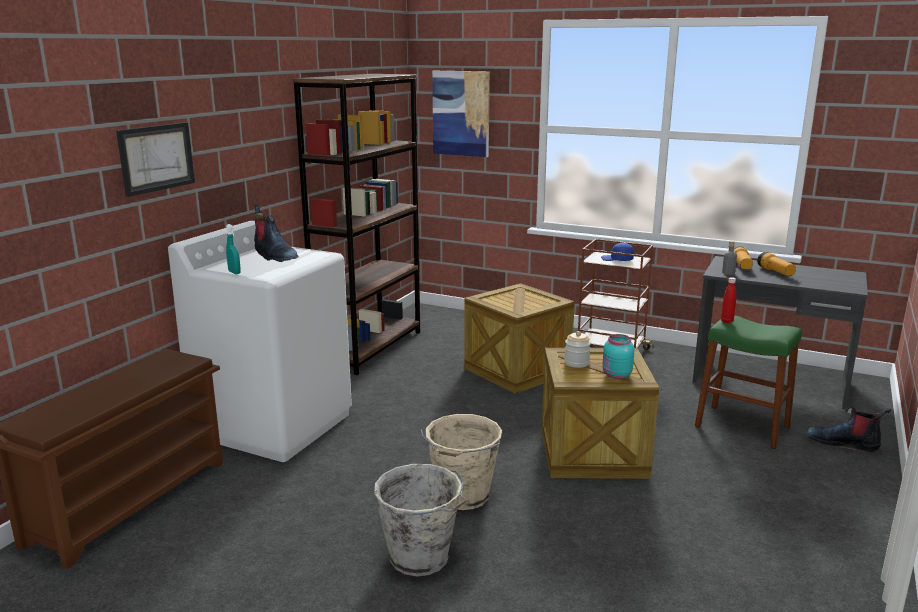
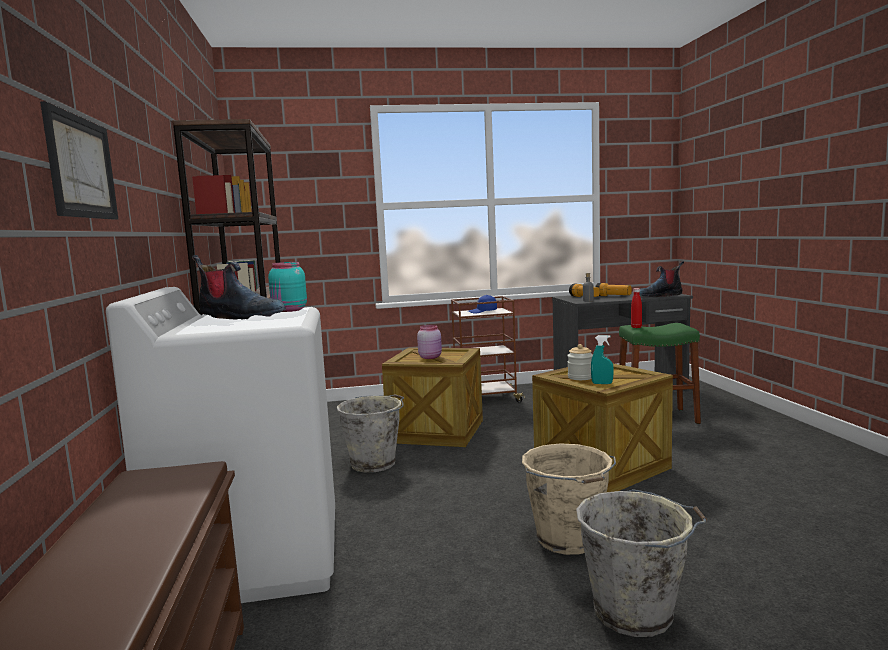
camera: 35 degrees left, 10 degrees down
(234, 272) = (231, 329): turquoise spray bottle -> turquoise spray bottle (602, 383)
(430, 384) = (375, 463): none -> grey bucket
(461, 113) = (290, 199): picture -> none
(514, 301) = (430, 357): none -> pink jar
(616, 375) = (626, 376): turquoise jar -> turquoise jar (289, 310)
(843, 443) = (725, 408): boot -> boot (659, 296)

